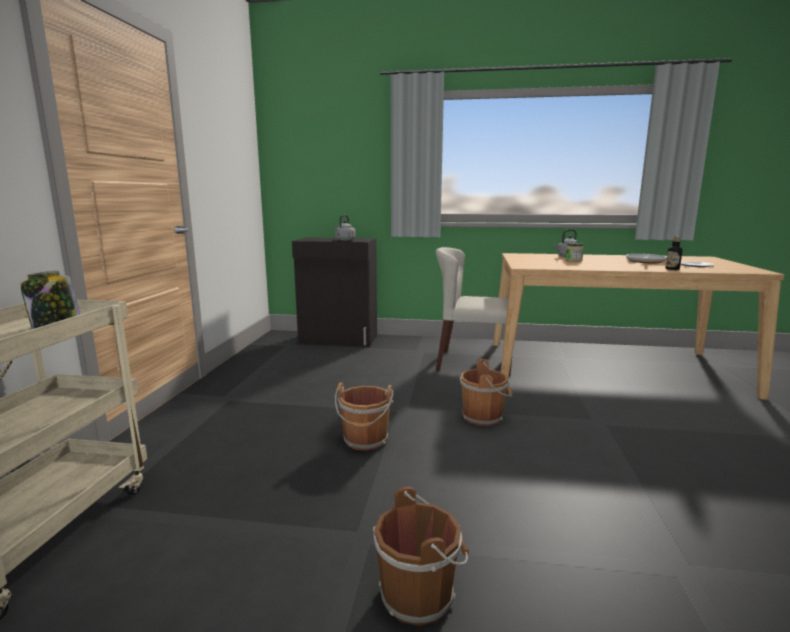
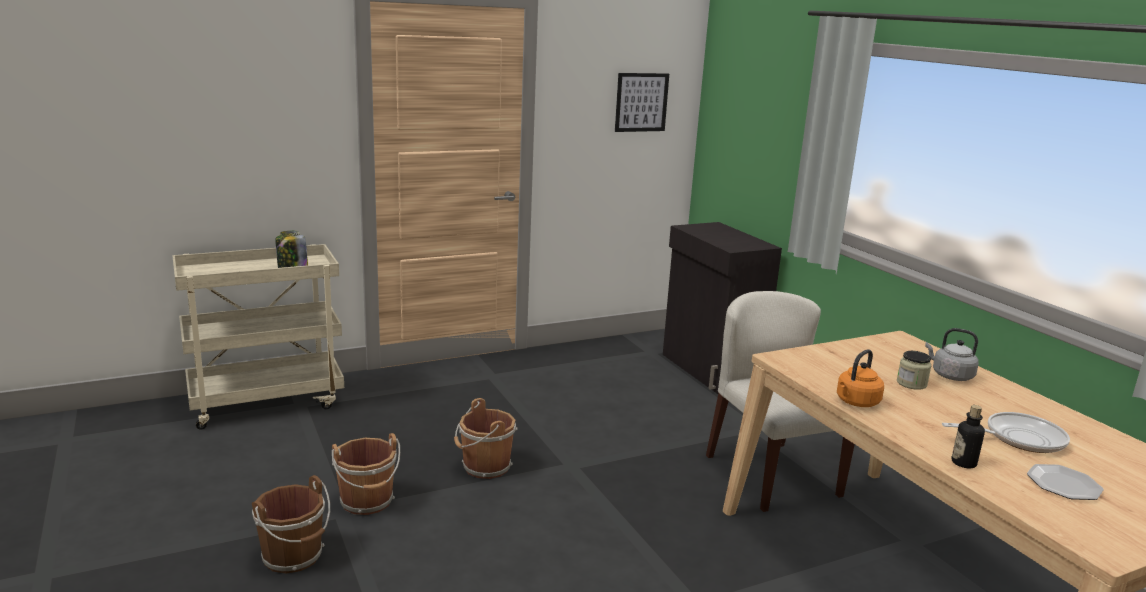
camera: 55 degrees right, 5 degrees up
(236, 149) = (641, 102): none -> picture
(344, 240) = (722, 241): grey kettle -> none
(484, 417) = (611, 520): brown bucket -> brown bucket (367, 502)
(593, 268) = (856, 402): none -> orange kettle

